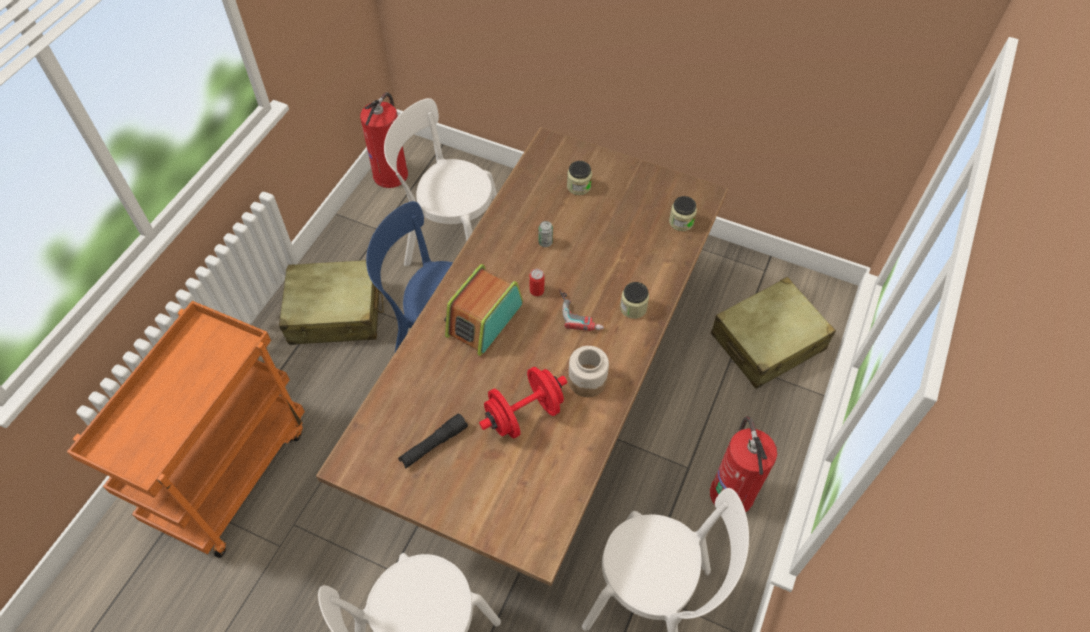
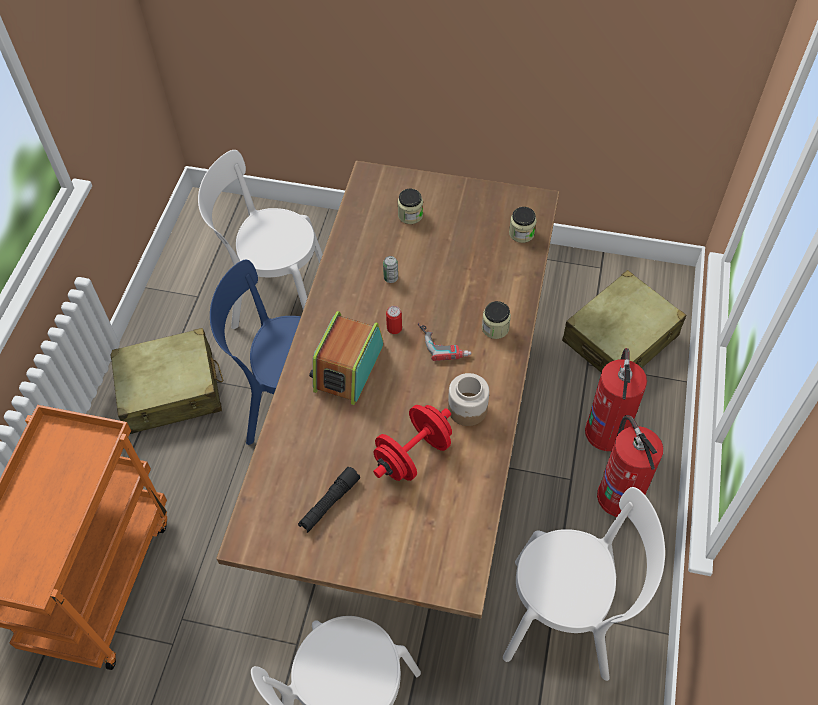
camera: 10 degrees left, 0 degrees up
(391, 174) = (194, 235): fire extinguisher -> fire extinguisher (606, 431)

